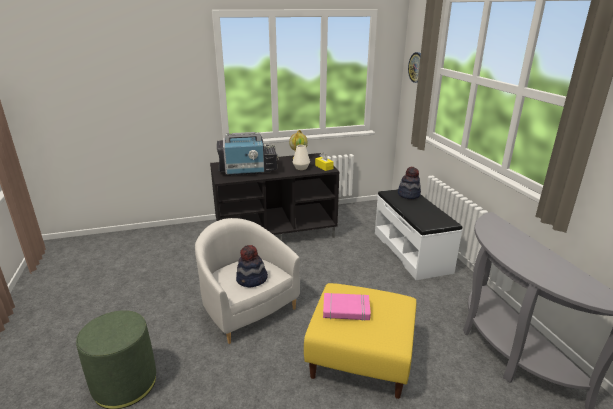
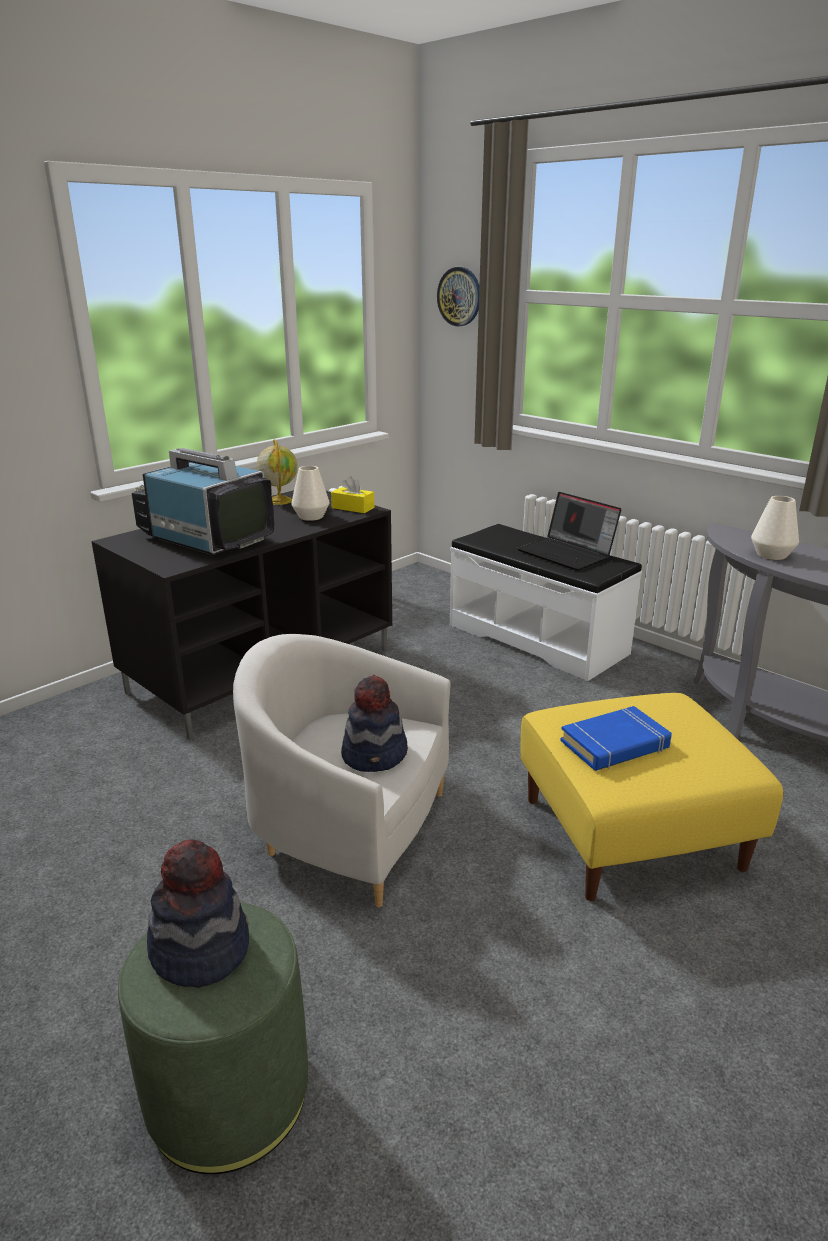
camera: 30 degrees left, 0 degrees up
(248, 170) = (205, 539): television -> television turned 105 degrees counterclockwise
(346, 310) = (615, 745): pink book -> blue book
(408, 195) = (509, 535): hat -> hat (200, 949)
(427, 211) = (567, 554): none -> laptop
(496, 238) = (771, 555): none -> white vase

